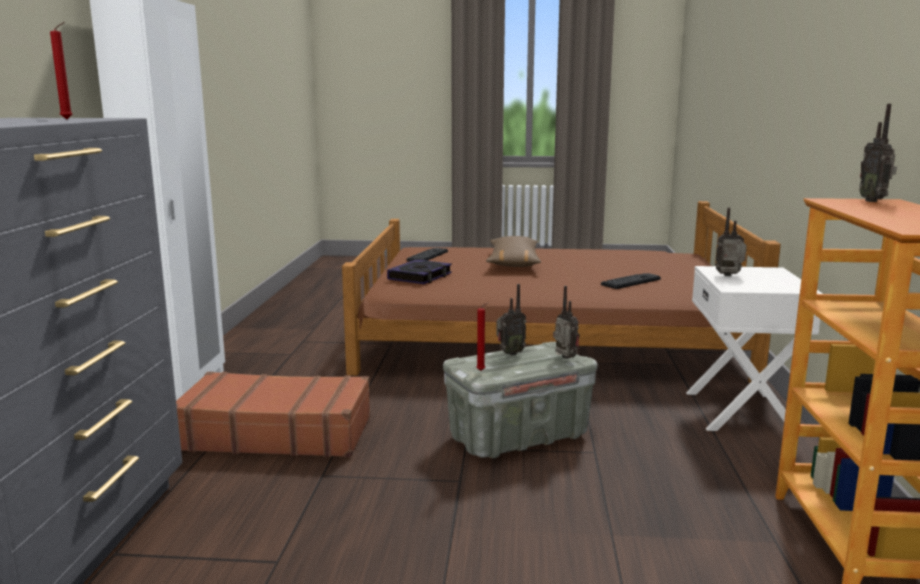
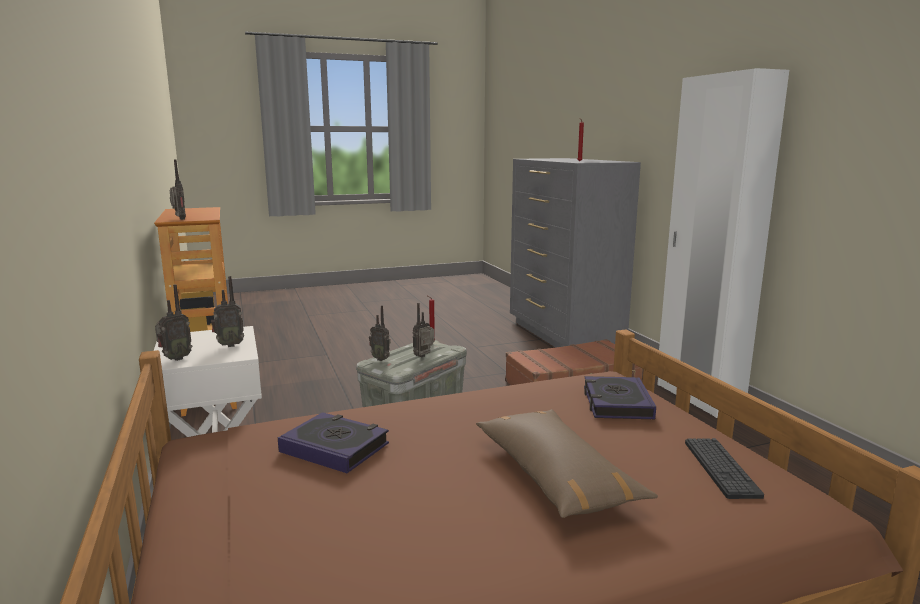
camera: 155 degrees right, 0 degrees up
(631, 282) = (334, 448): keyboard -> book
(770, 271) = (175, 359): none -> radio

